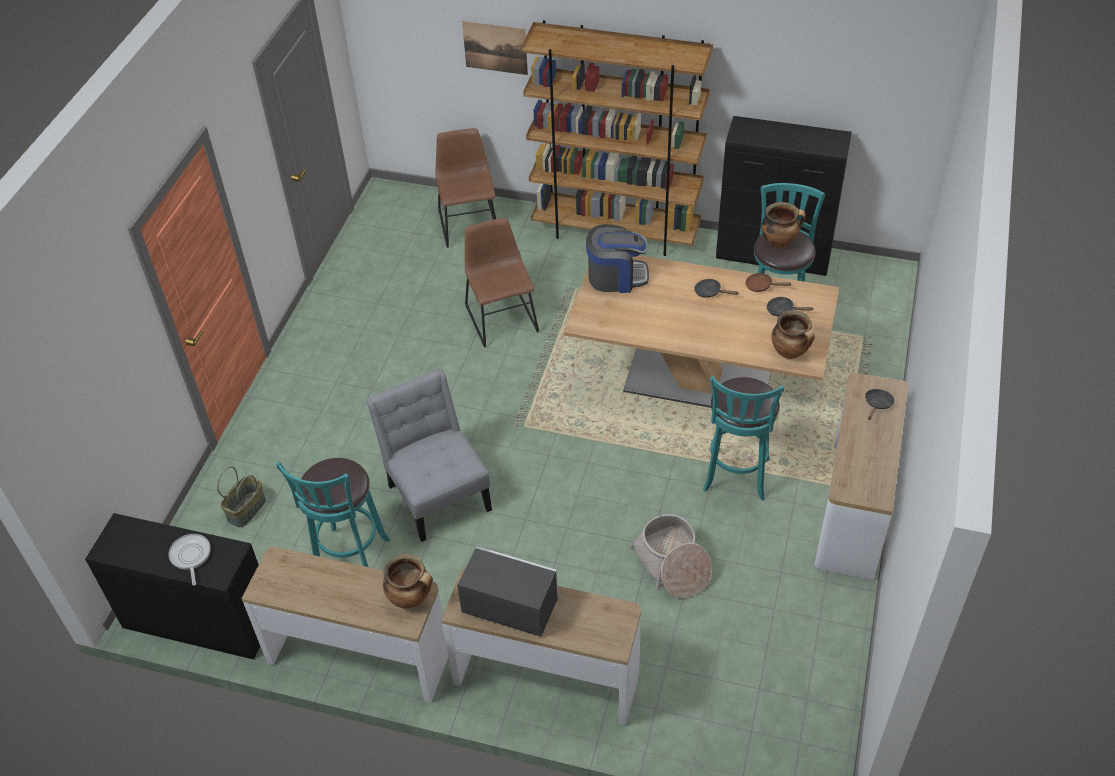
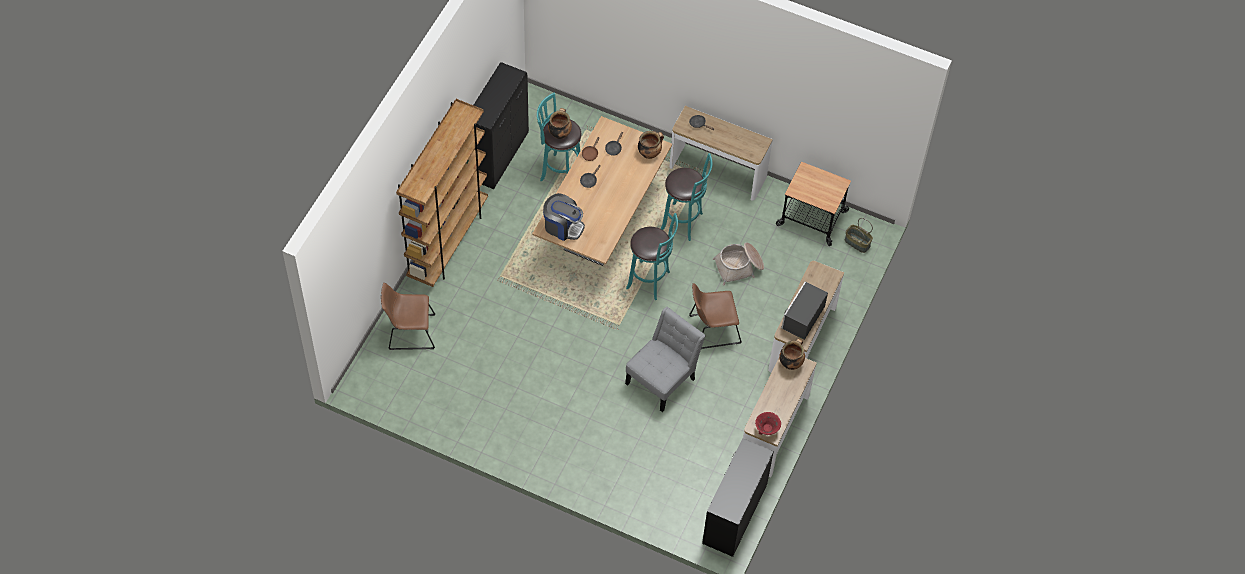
camera: 85 degrees left, 10 degrees up
(190, 556) = (746, 468): frying pan -> none
(246, 509) = (654, 487): basket -> basket (856, 243)
(272, 578) = (767, 429): none -> red bowl
(350, 559) = (704, 430): turquoise stool -> turquoise stool (650, 281)
(437, 493) = (663, 378): grey chair -> grey chair turned 150 degrees clockwise
(495, 47) = (378, 230): picture -> none
(500, 316) = (515, 324): brown chair -> brown chair (712, 329)
(616, 277) = (563, 226): coffee machine -> coffee machine turned 105 degrees clockwise
(812, 662) = (812, 218): none -> cart

